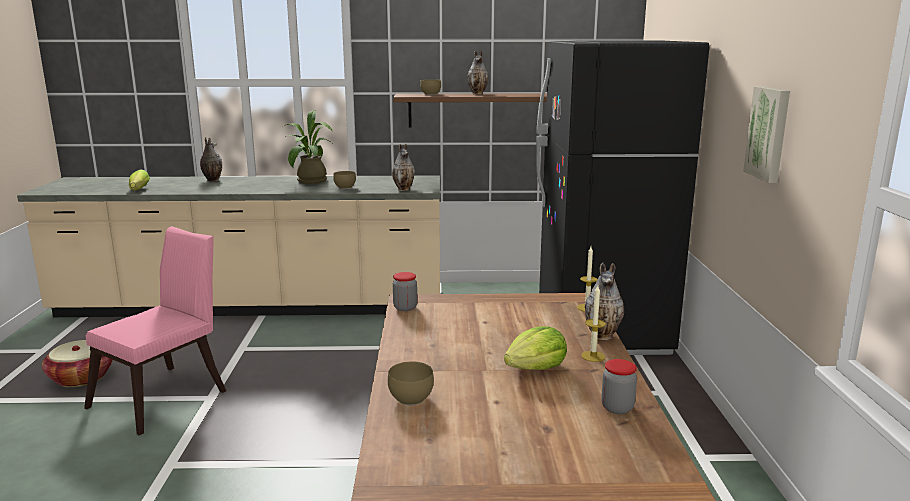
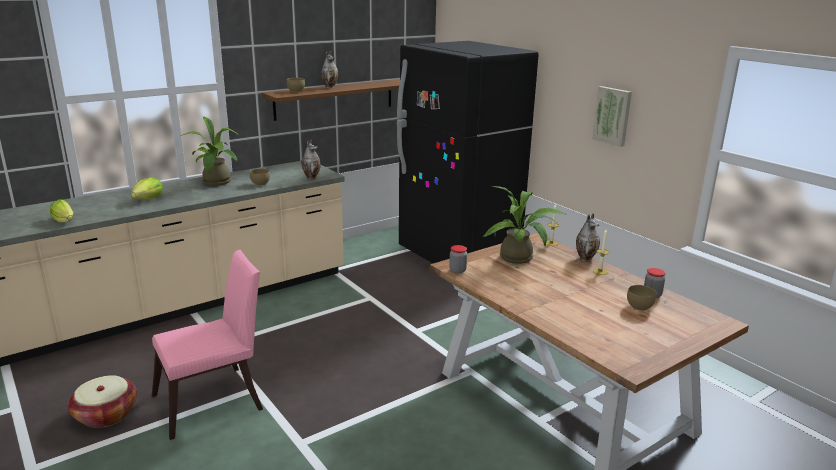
camera: 35 degrees left, 5 degrees up
(166, 396) = (215, 401): pink chair -> pink chair turned 60 degrees clockwise
(212, 180) = (117, 197): vase -> none
(410, 400) = (562, 323): brown bowl -> brown bowl (639, 308)
(508, 314) = (520, 259): none -> potted plant
(536, 368) = (587, 286): lettuce -> lettuce (148, 199)

